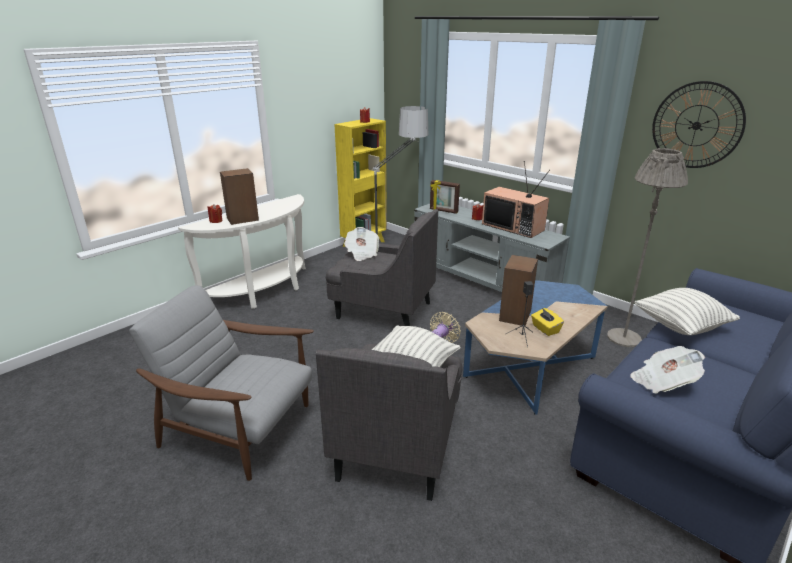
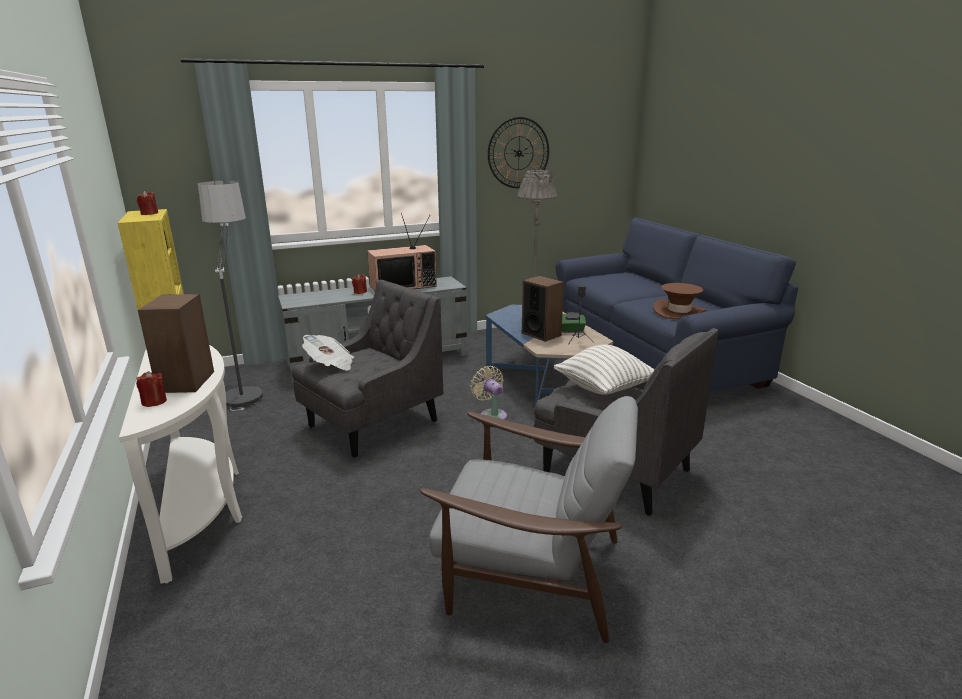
camera: 65 degrees left, 5 degrees down
(240, 427) = (530, 572): grey armchair -> grey armchair turned 120 degrees counterclockwise
(443, 211) = (315, 299): picture frame -> none
(545, 329) = (571, 330): yellow tissue box -> green tissue box
(663, 382) = (679, 312): newspaper -> brown hat
(680, 326) = (615, 291): pillow -> none

